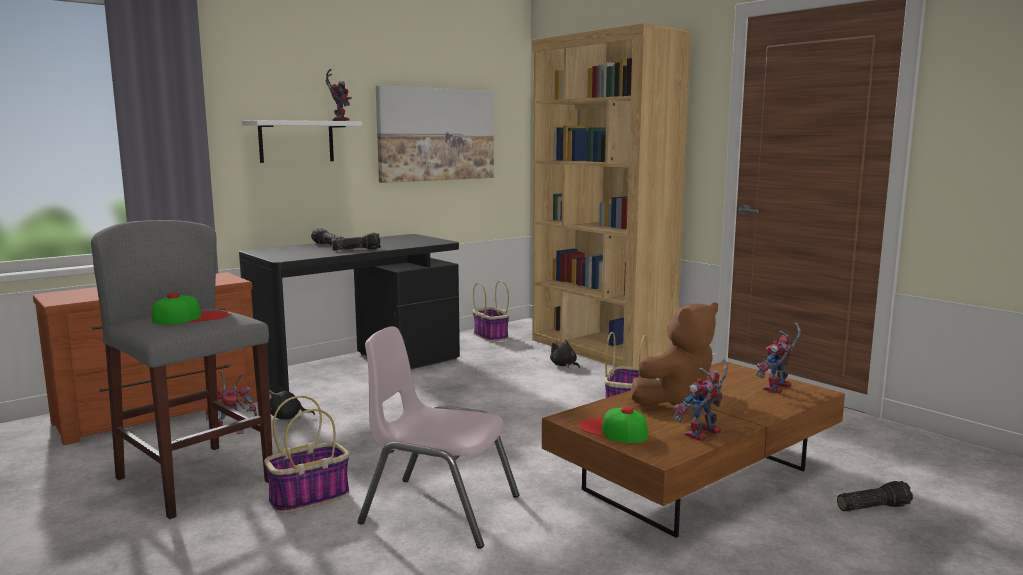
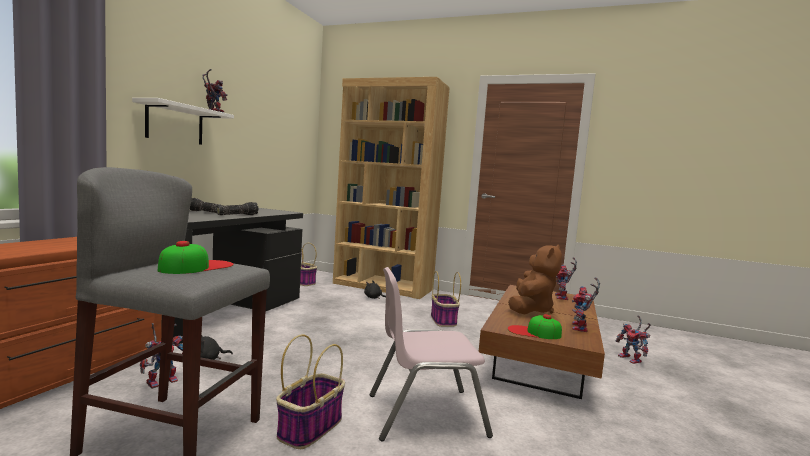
camera: 30 degrees left, 5 degrees down
(436, 134) = (268, 135): picture -> none
(872, 507) = (632, 360): flashlight -> toy robot

